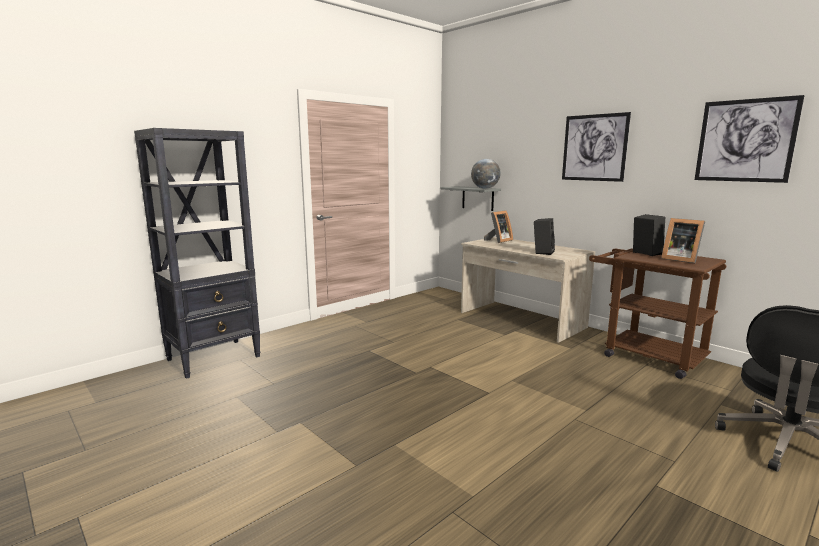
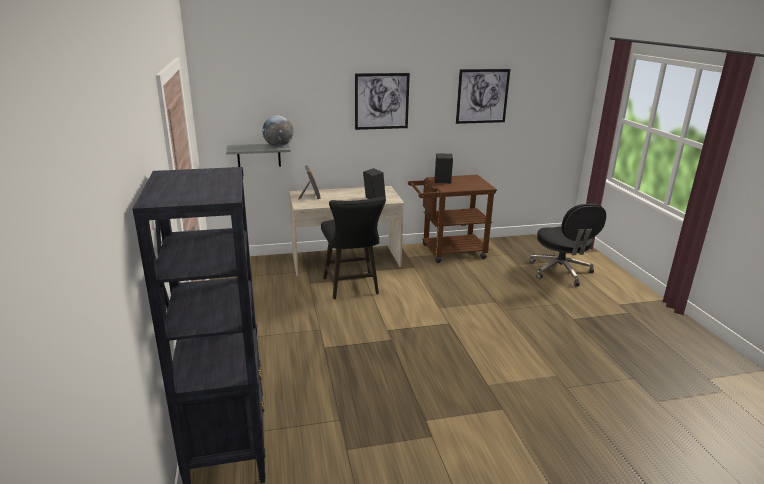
camera: 60 degrees left, 10 degrees up
(478, 334) = (352, 288): none -> black stool
(679, 259) = (466, 182): picture frame -> none

